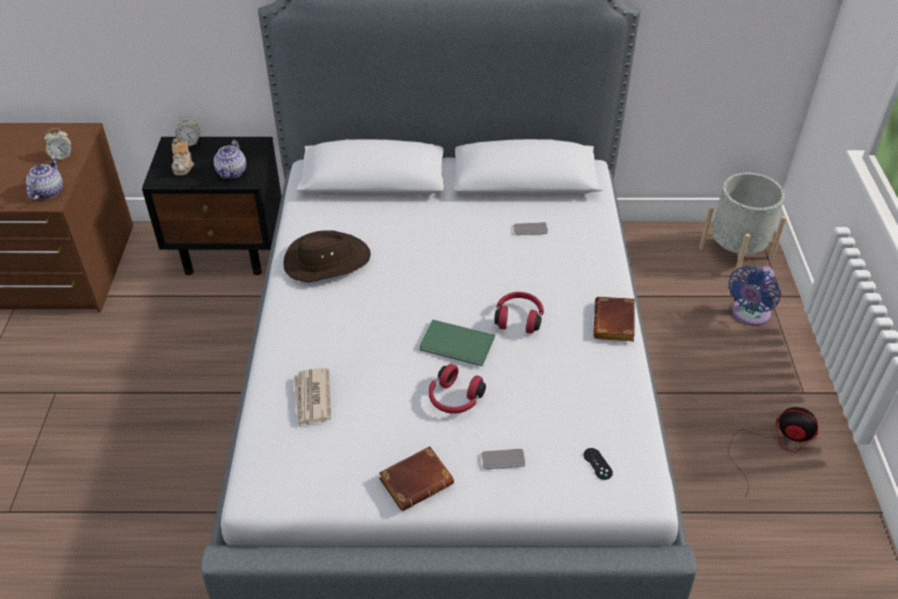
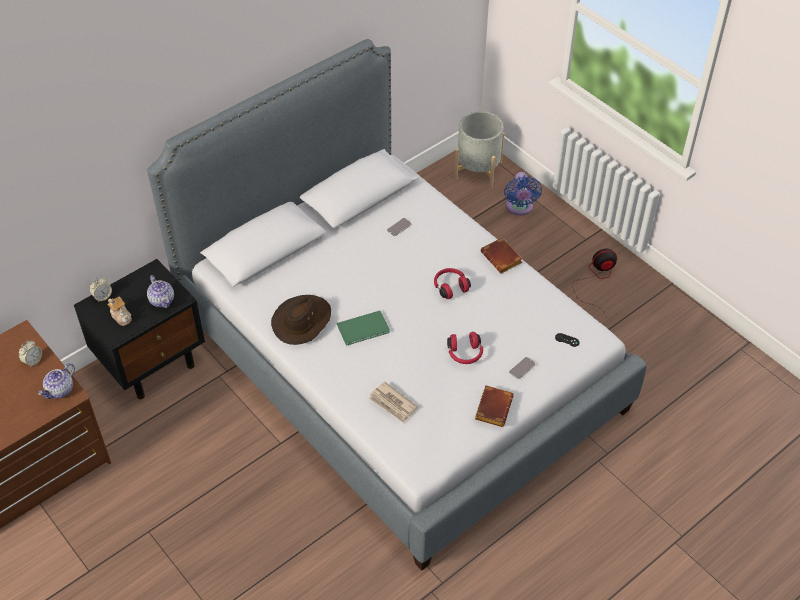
camera: 40 degrees left, 5 degrees up
(48, 191) = (60, 390): teapot -> teapot turned 120 degrees counterclockwise
(458, 345) = (435, 323): green book -> green book (365, 329)

